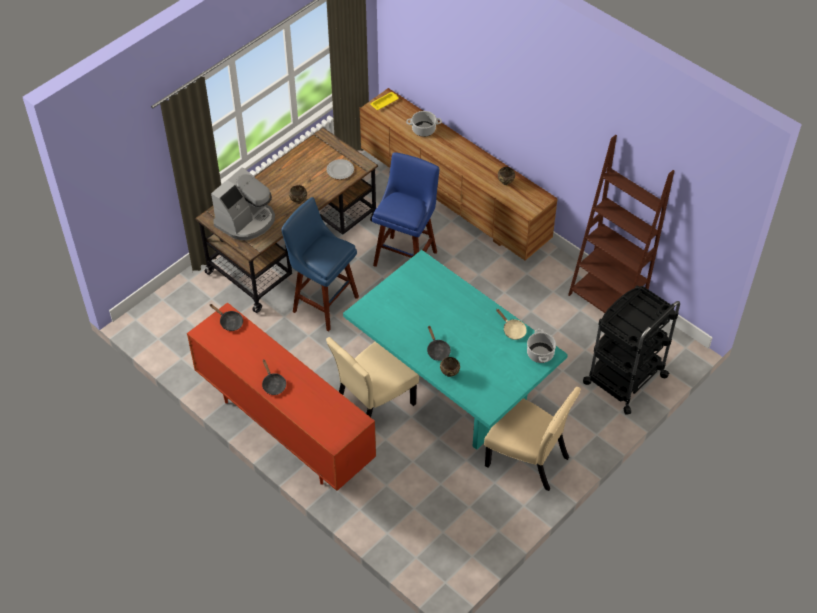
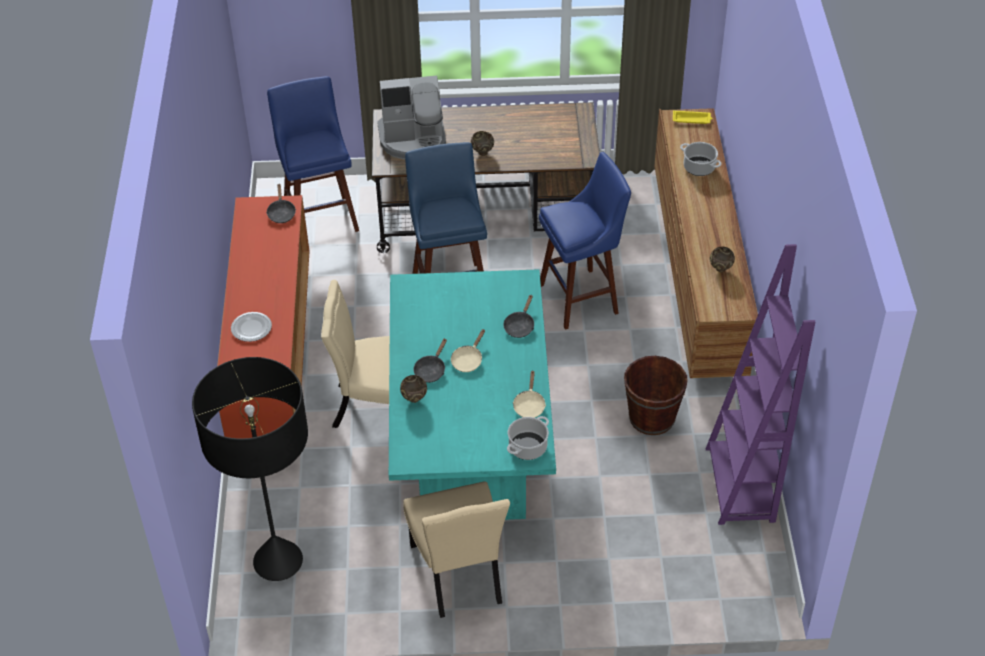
camera: 45 degrees right, 5 degrees down
(191, 317) = (321, 218): none -> blue stool
(273, 384) = (246, 291): black frying pan -> black frying pan (520, 325)
(340, 170) = (557, 150): plate -> plate (251, 328)
(429, 536) = (278, 564): none -> black floor lamp
(449, 329) = (468, 360): none -> beige frying pan
(523, 298) = (652, 418): none -> brown bucket
(606, 301) = (740, 484): brown bookcase -> purple bookcase
(624, 379) = (661, 575): black cart -> none

